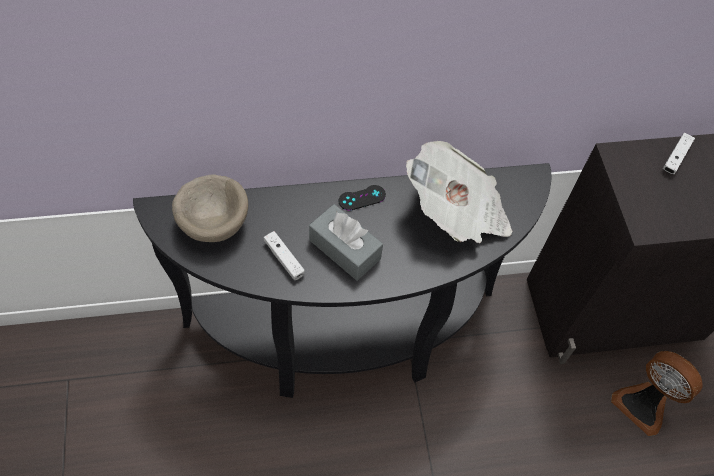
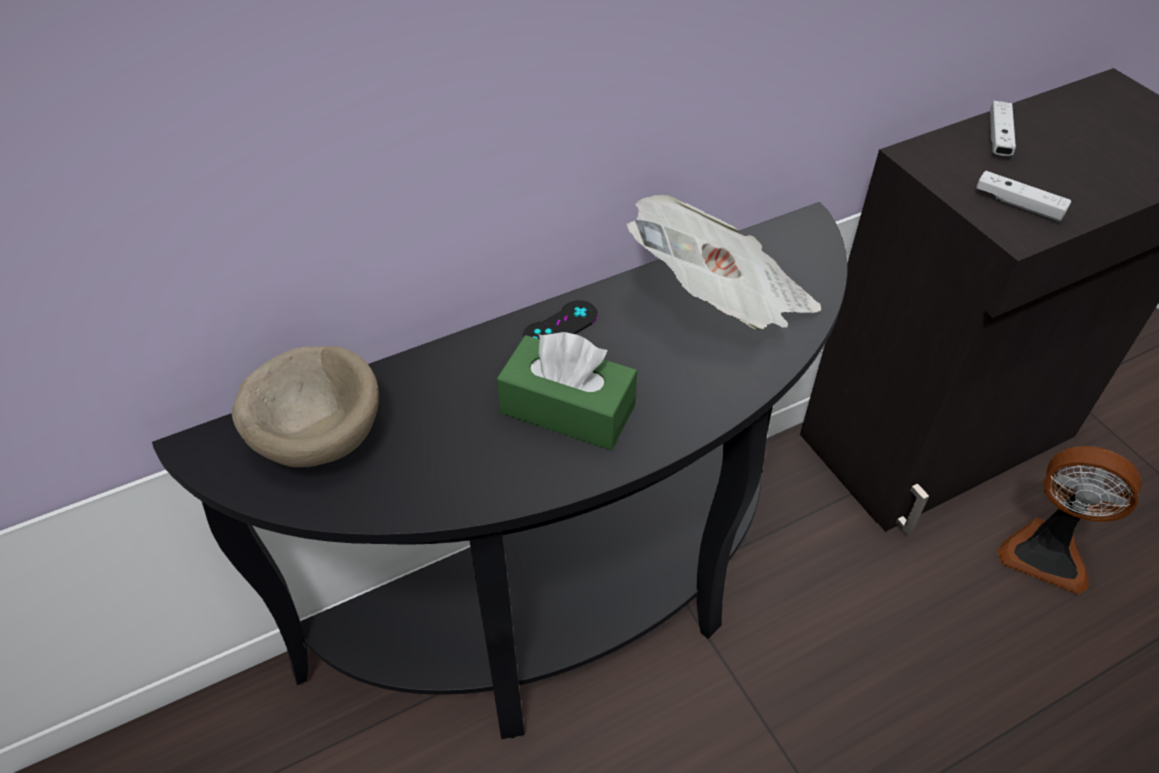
camera: 15 degrees left, 10 degrees down
(284, 259) = (469, 455): white game controller -> white game controller (1018, 204)
(344, 249) = (567, 409): grey tissue box -> green tissue box

